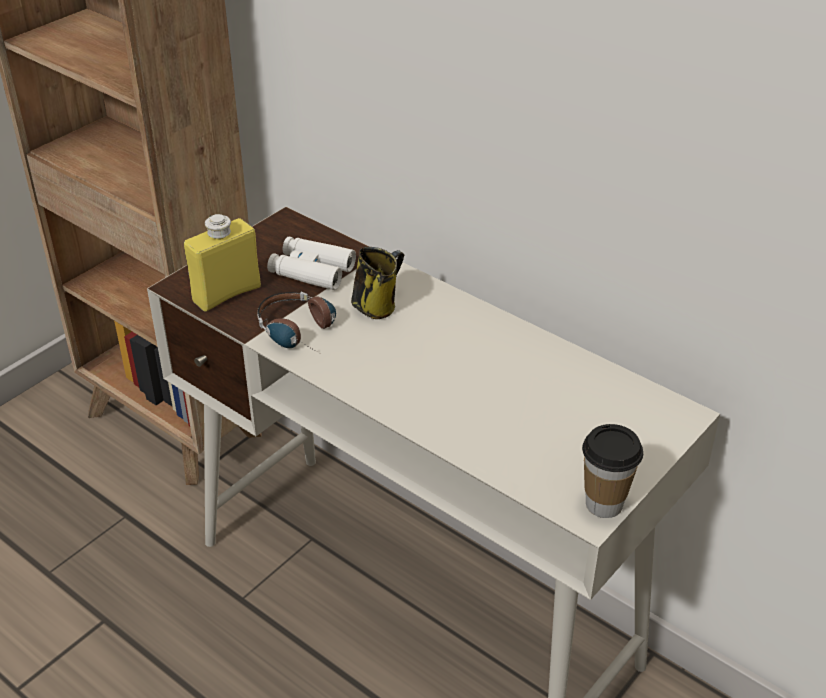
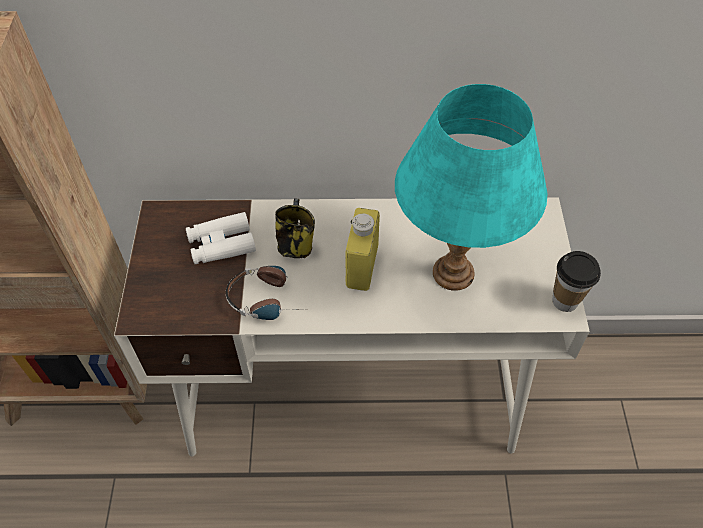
camera: 40 degrees left, 15 degrees up
(226, 294) = (181, 301): yellow bottle -> yellow bottle (362, 267)
(508, 412) = (454, 273): none -> turquoise table lamp

